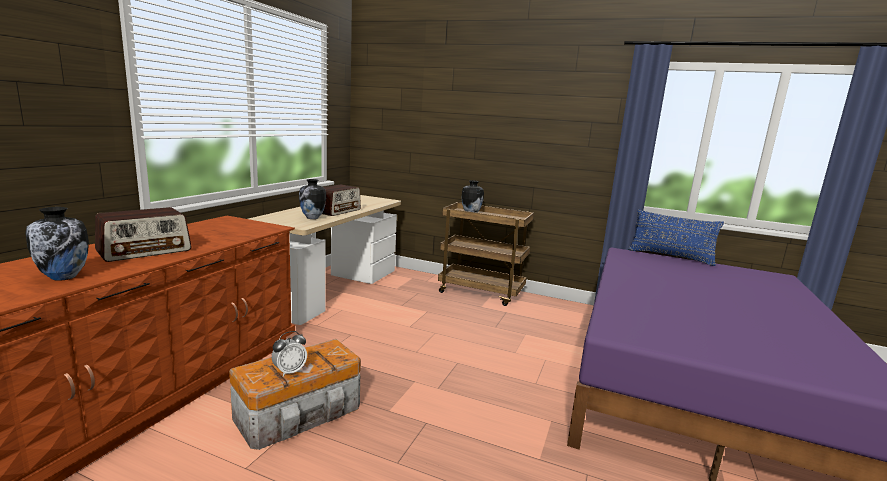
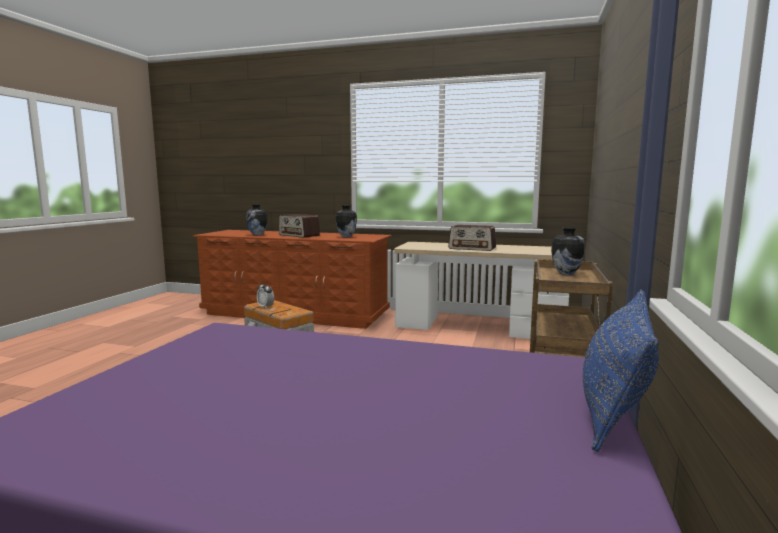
camera: 85 degrees right, 5 degrees down
(312, 218) = (434, 247): vase -> vase (346, 236)

